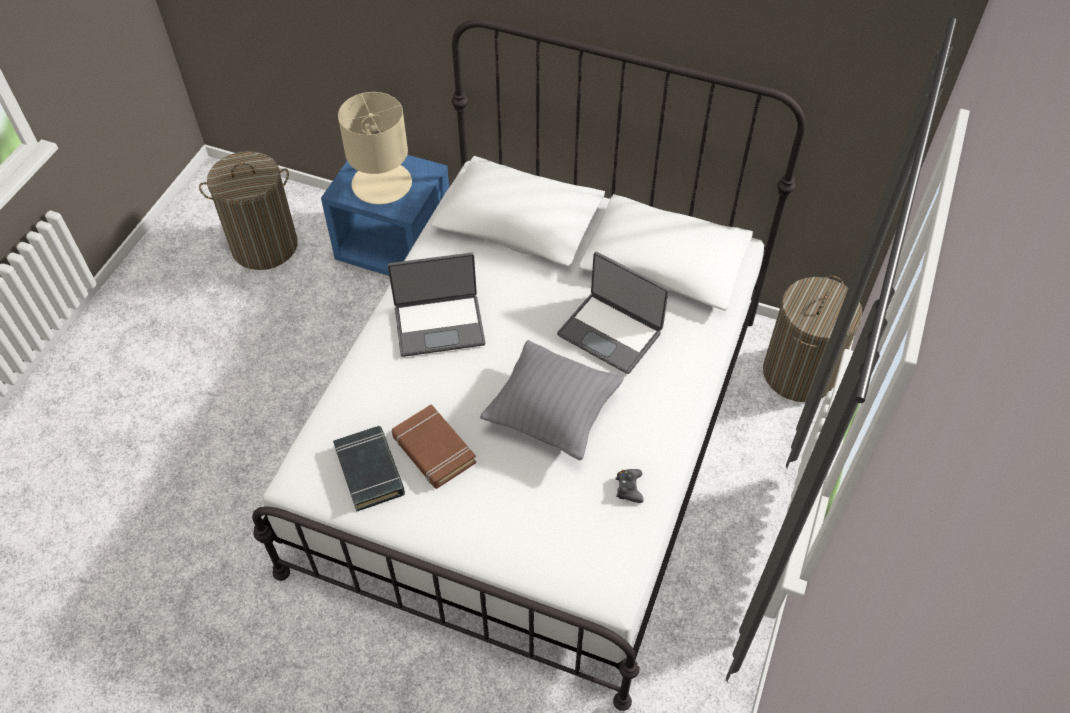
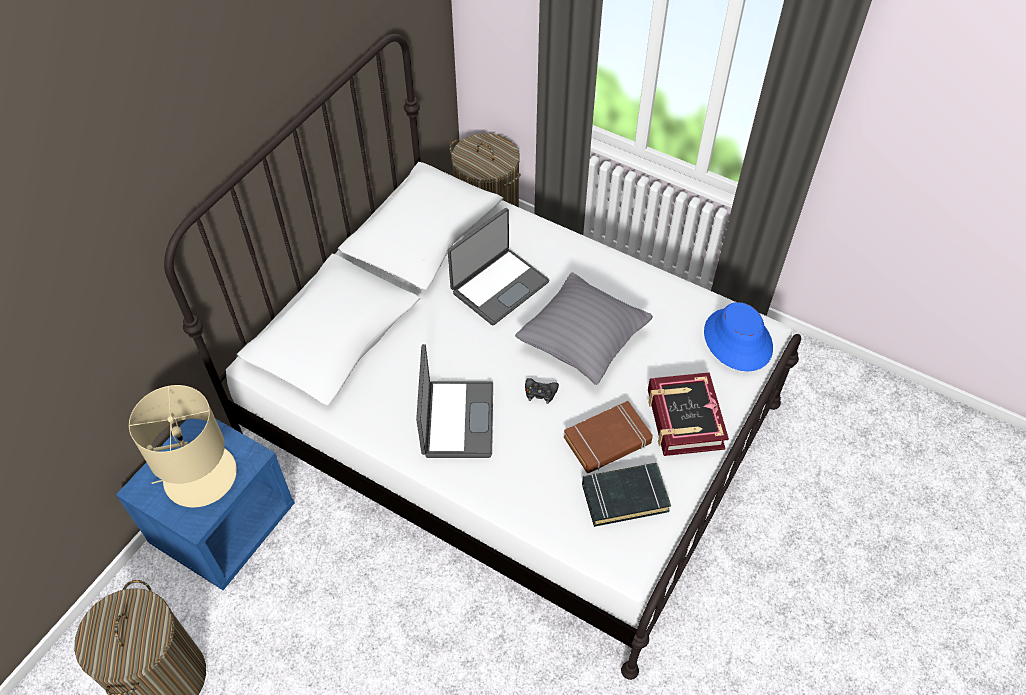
camera: 80 degrees left, 0 degrees up
(469, 516) = (684, 419): none -> book
(590, 566) = (737, 340): none -> blue hat
(629, 488) = (665, 302): black game controller -> black game controller (540, 393)

